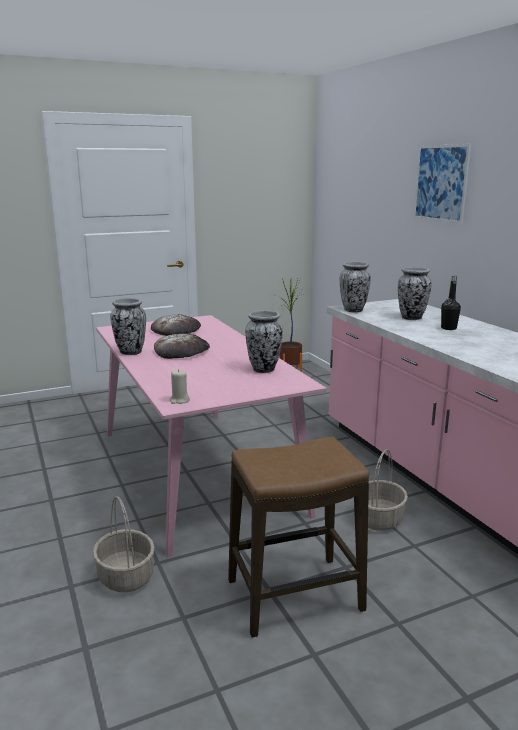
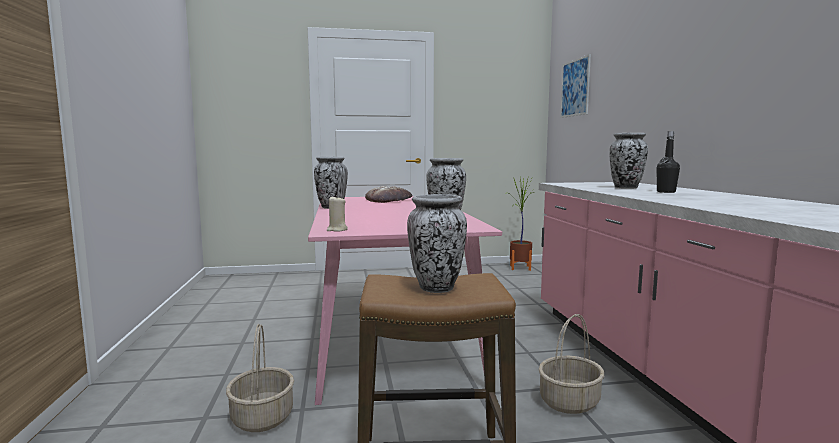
camera: 15 degrees right, 10 degrees down
(181, 351) = (378, 208): bread -> none
(353, 310) = (564, 184): vase -> vase (437, 288)
(441, 183) = (663, 56): picture -> picture (575, 88)

